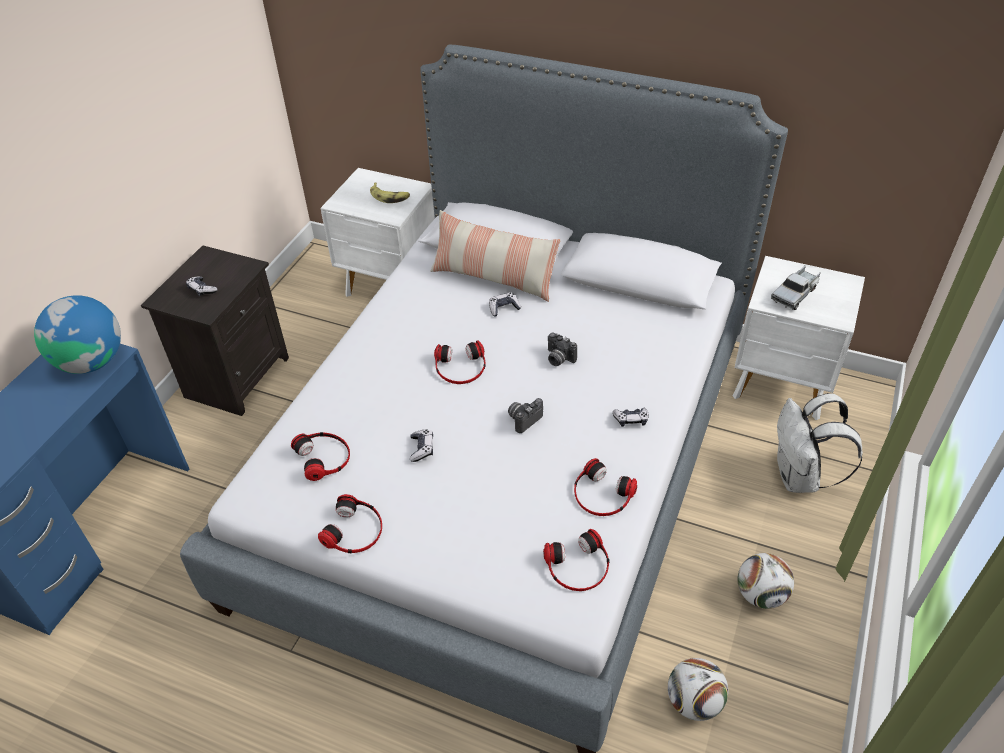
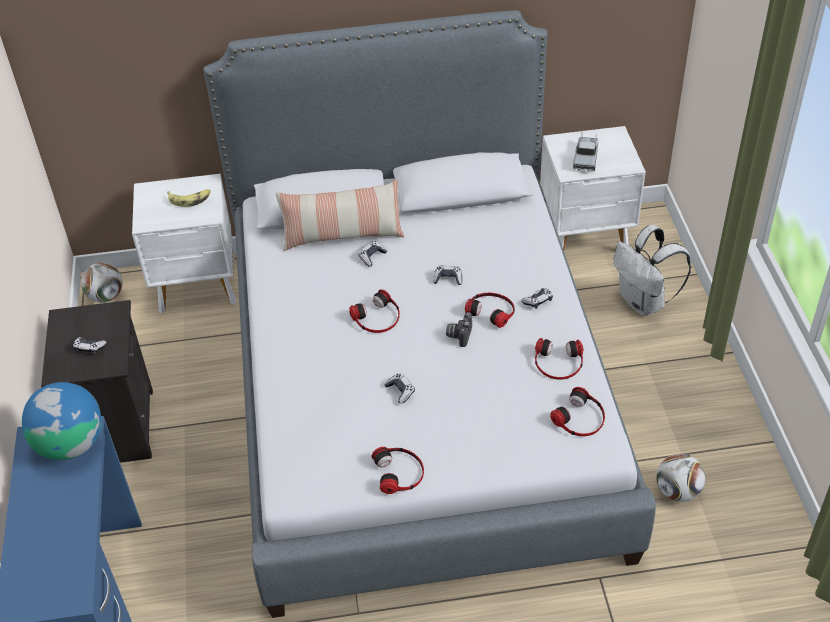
camera: 30 degrees left, 0 degrees up
(324, 457) = (328, 432): headphones -> headphones (492, 310)
(558, 359) = (448, 279): camera -> game controller
(760, 594) = (672, 398): football -> football (106, 296)

